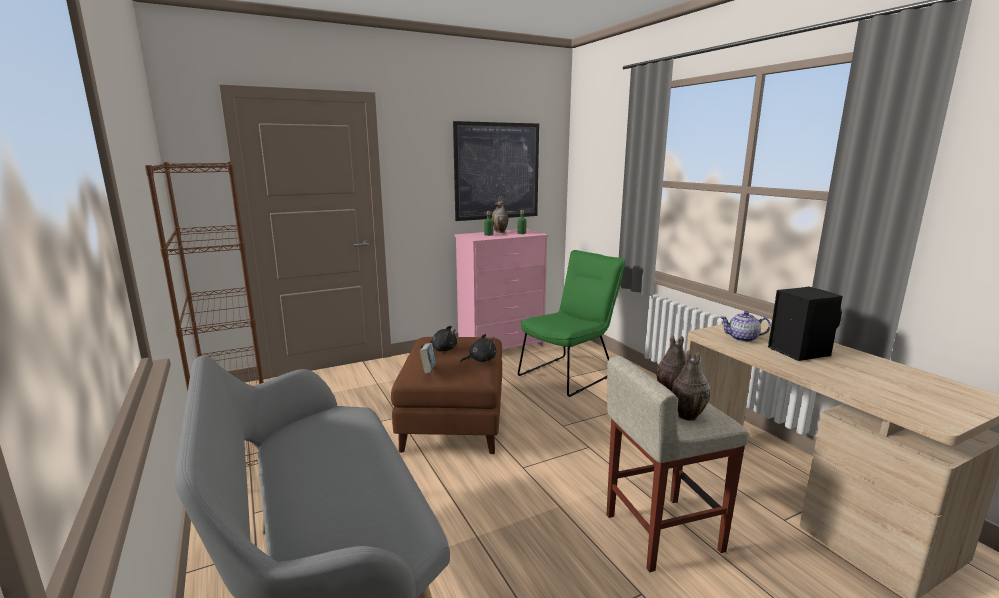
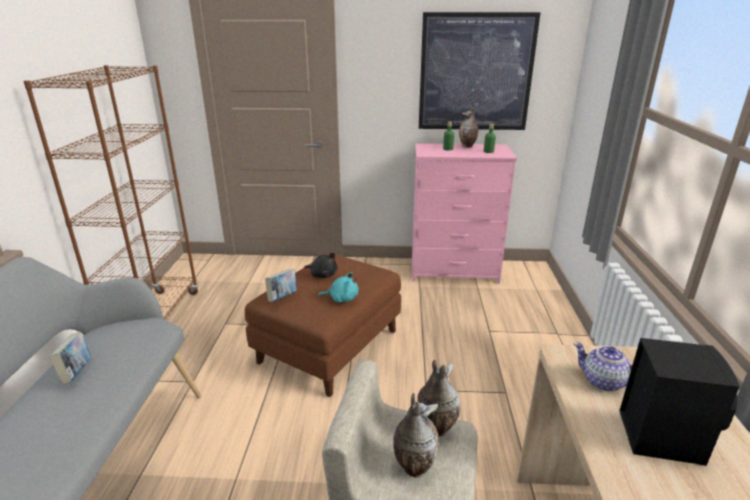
camera: 30 degrees right, 10 degrees up
(318, 462) = (77, 372): none -> book
(480, 360) = (342, 298): black plush toy -> turquoise plush toy
(570, 373) = (495, 327): green chair -> none

